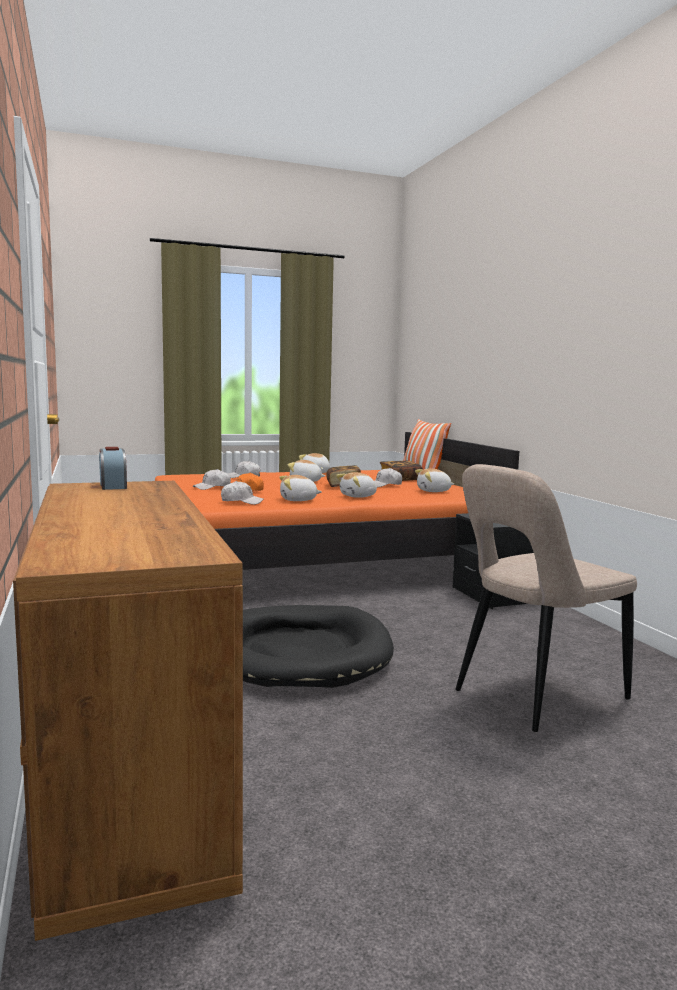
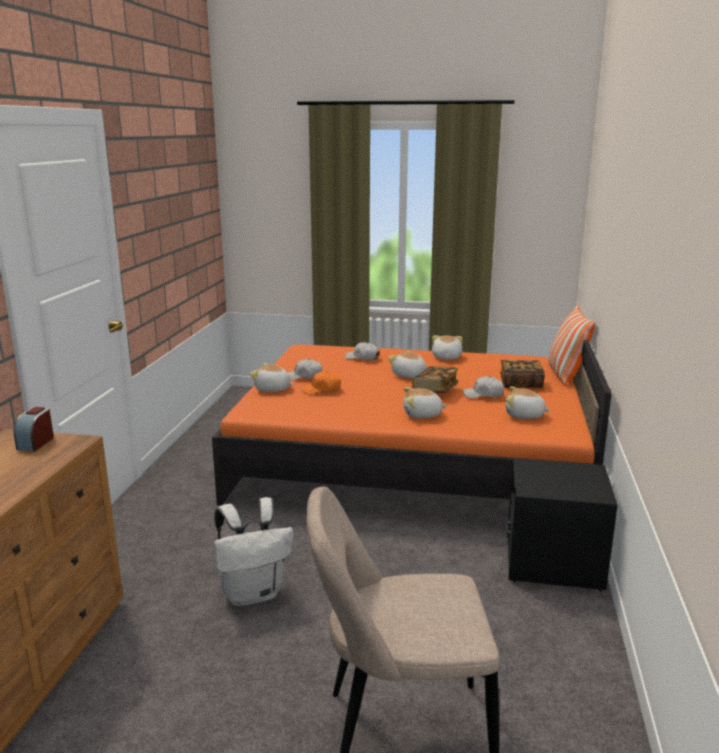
camera: 30 degrees right, 10 degrees up
(241, 502) = (291, 409): white cap -> none
(298, 500) = (351, 413): plush toy -> plush toy (272, 389)
(299, 653) = (253, 593): black dog bed -> white backpack

